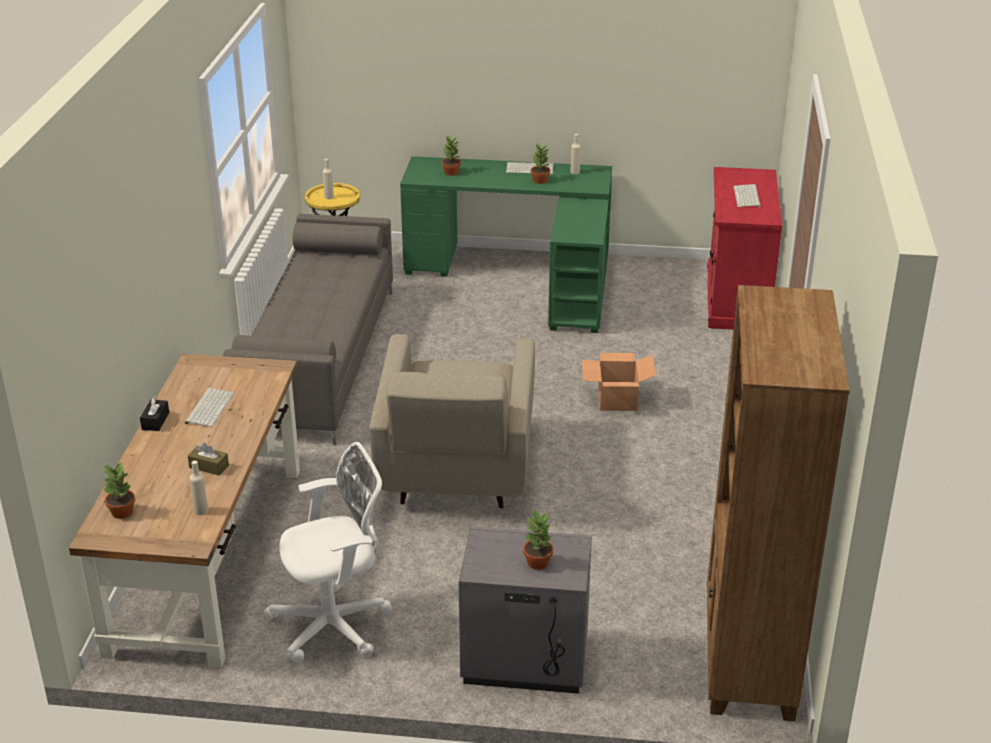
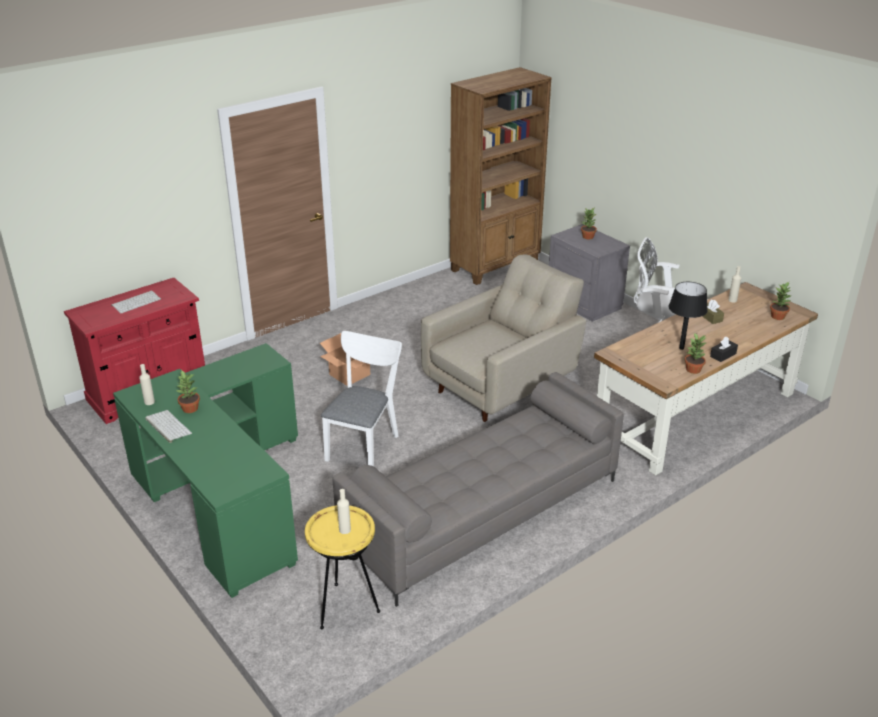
camera: 135 degrees left, 0 degrees up
(209, 407) = (681, 348): keyboard -> black table lamp
(451, 172) = (228, 461): potted plant -> potted plant (693, 370)
(491, 355) = (364, 444): none -> white chair

